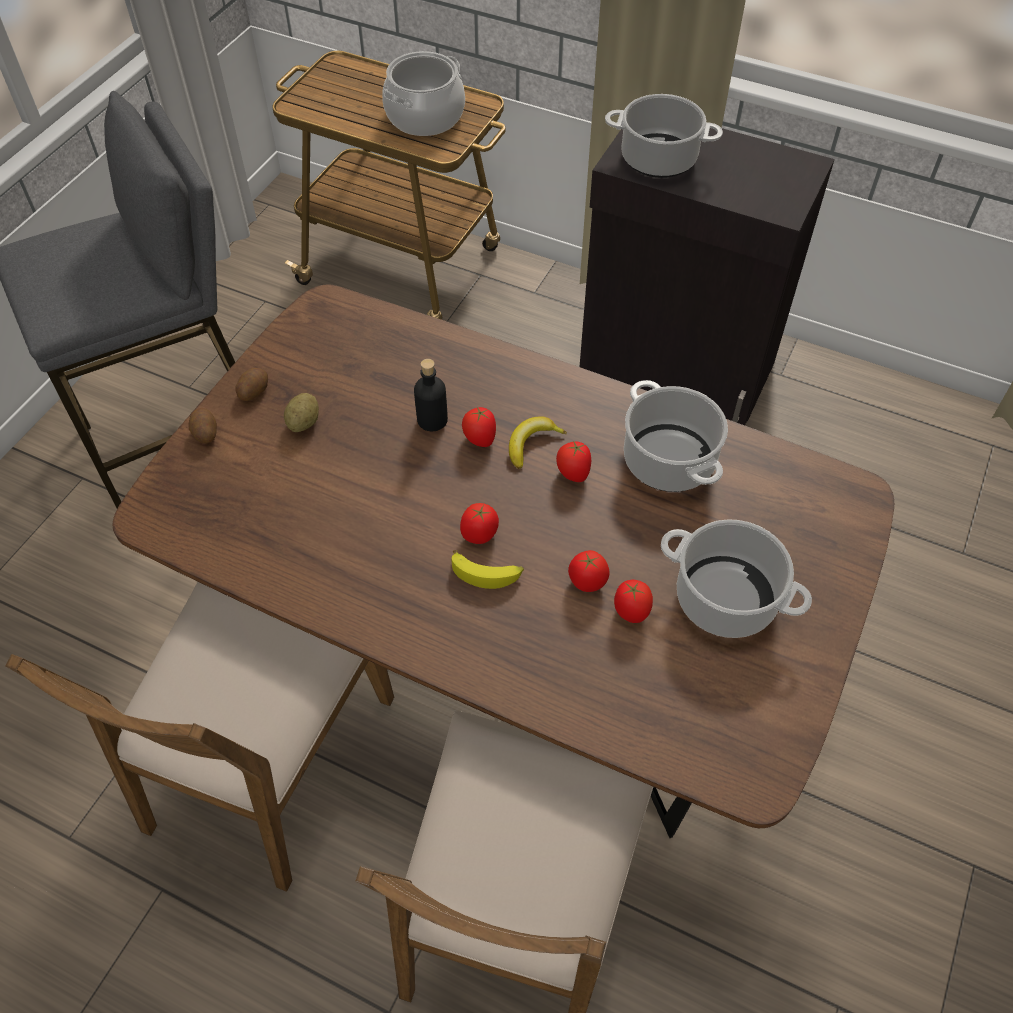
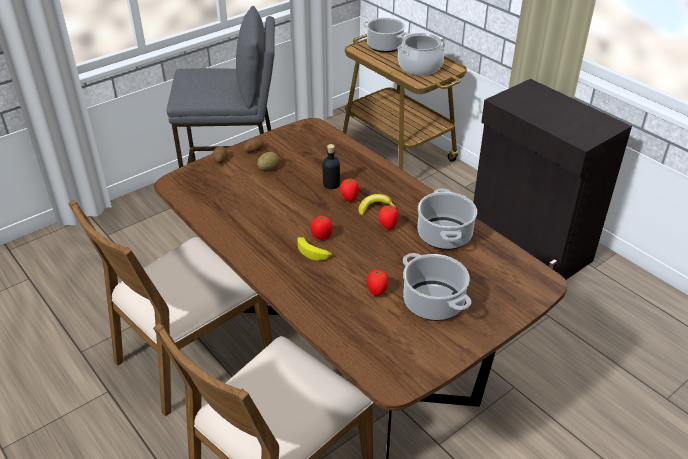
camera: 25 degrees right, 15 degrees down
(587, 583) = (362, 272): tomato -> none
(657, 159) = (524, 103): cooking pot -> cooking pot (384, 46)

